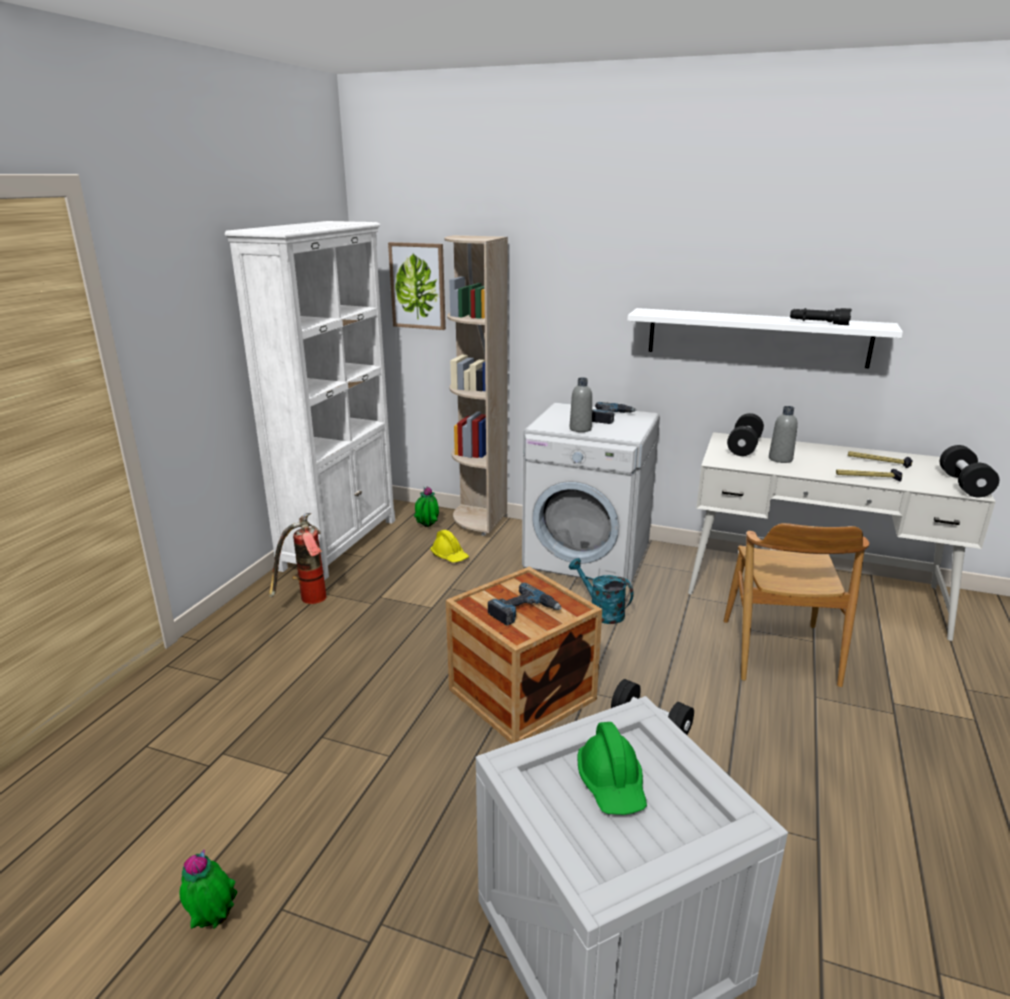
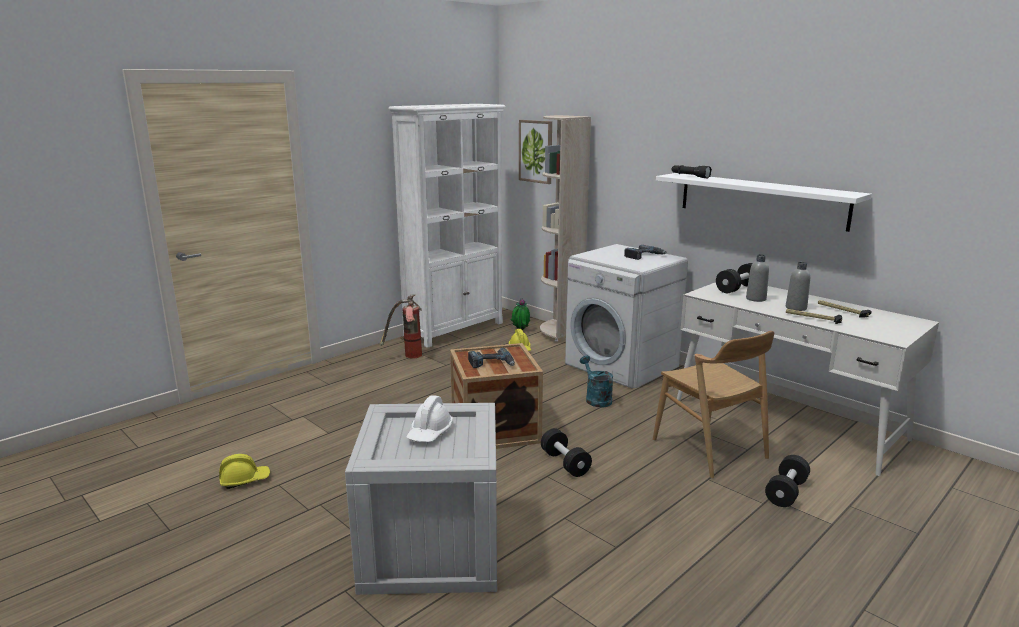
camera: 25 degrees right, 5 degrees down
(213, 921) = (245, 480): potted plant -> yellow hard hat
(580, 429) = (609, 260): grey bottle -> grey bottle (796, 308)
(612, 784) = (430, 432): green hard hat -> white hard hat
(778, 652) = (709, 449): brown chair -> brown chair turned 60 degrees counterclockwise
(818, 323) = (796, 189): black flashlight -> black flashlight (689, 176)
(964, 484) = (896, 334): black dumbbell -> black dumbbell (786, 492)

